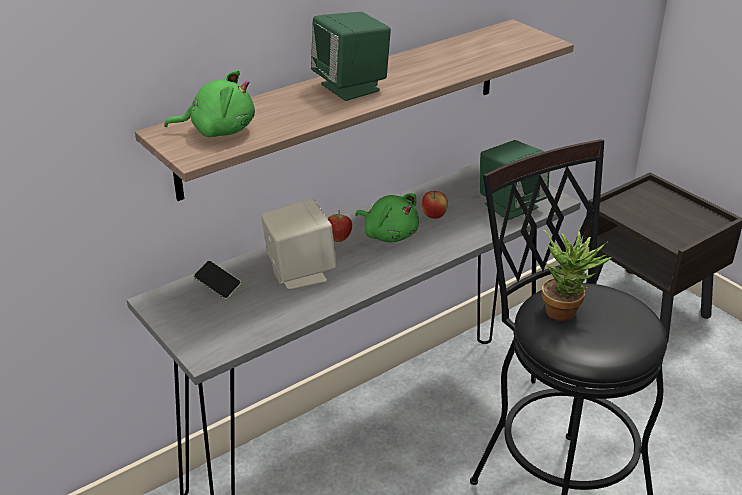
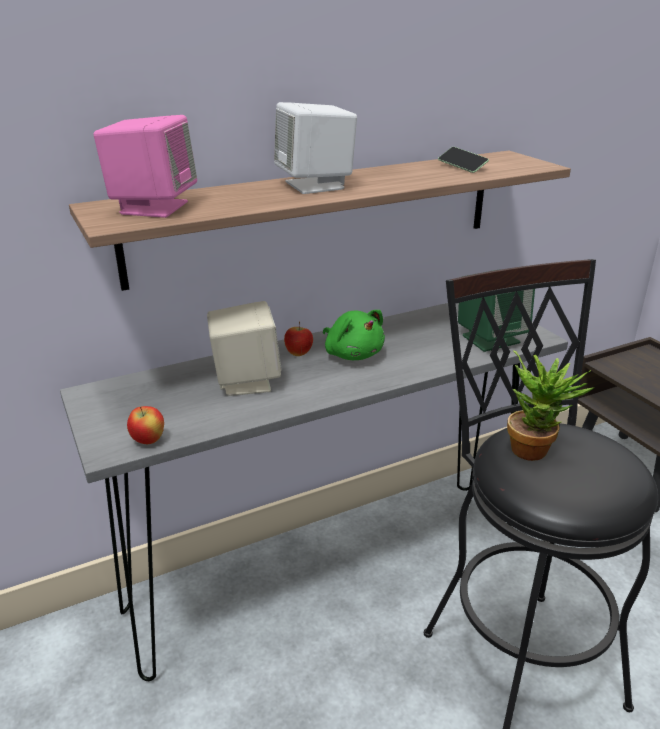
camera: 10 degrees right, 5 degrees down
(218, 130) = (153, 207): green plush toy -> pink speaker
(218, 285) = (157, 385): phone -> phone (462, 167)
(351, 87) = (315, 185): green speaker -> white speaker
(434, 216) = (405, 342): apple -> apple (148, 440)

